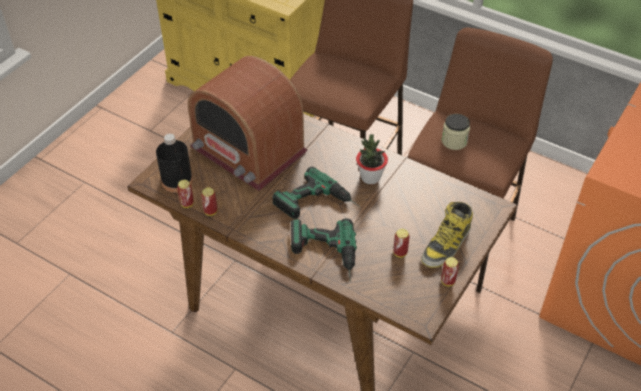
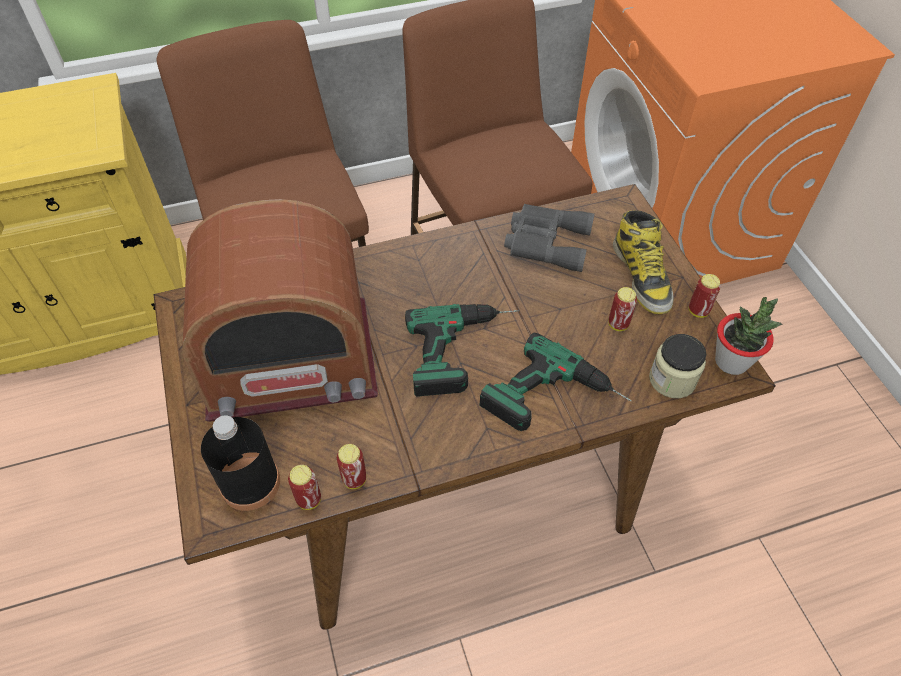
camera: 50 degrees left, 5 degrees up
(370, 177) = (473, 271): potted plant -> potted plant (731, 362)
(424, 192) = (545, 242): none -> grey binoculars
(454, 141) = (492, 168): jar -> jar (672, 380)

